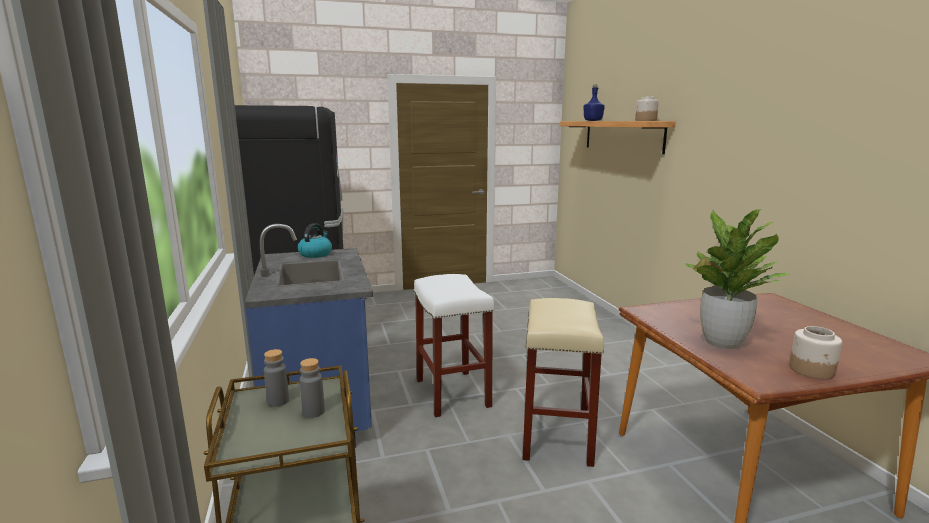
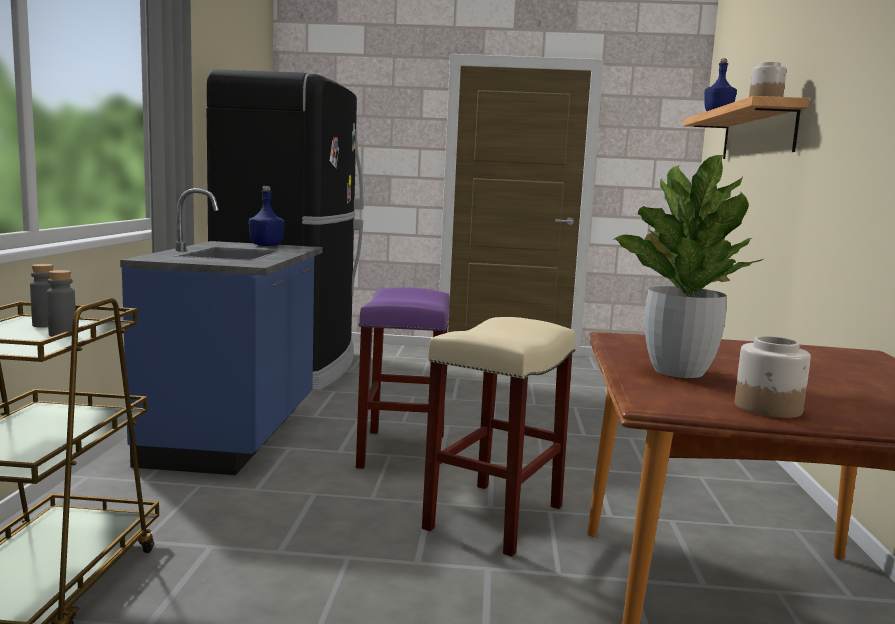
camera: 20 degrees right, 5 degrees down
(315, 254) = (266, 245): kettle -> blue bottle
(451, 392) = (401, 450): white stool -> purple stool

